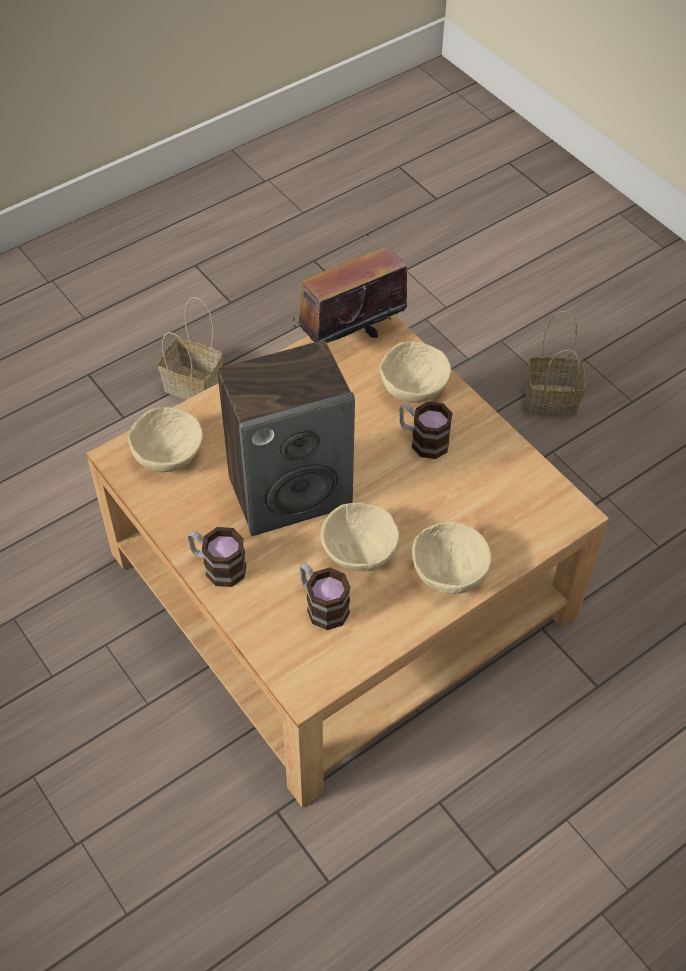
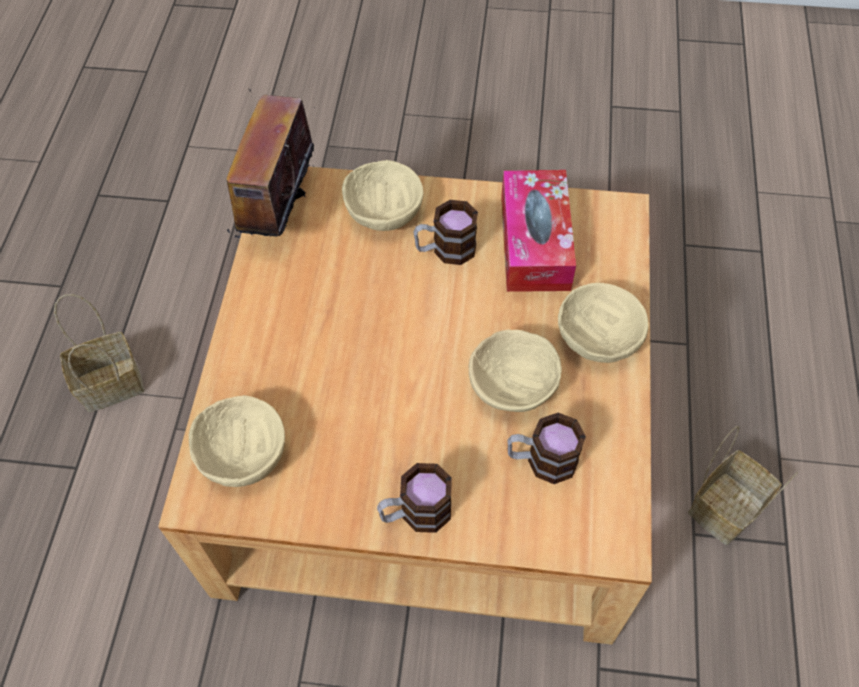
camera: 45 degrees left, 5 degrees up
(290, 491) = (394, 388): speaker -> none
(486, 483) = (535, 242): none -> tissue box
(553, 399) = (416, 160): basket -> basket (726, 505)

